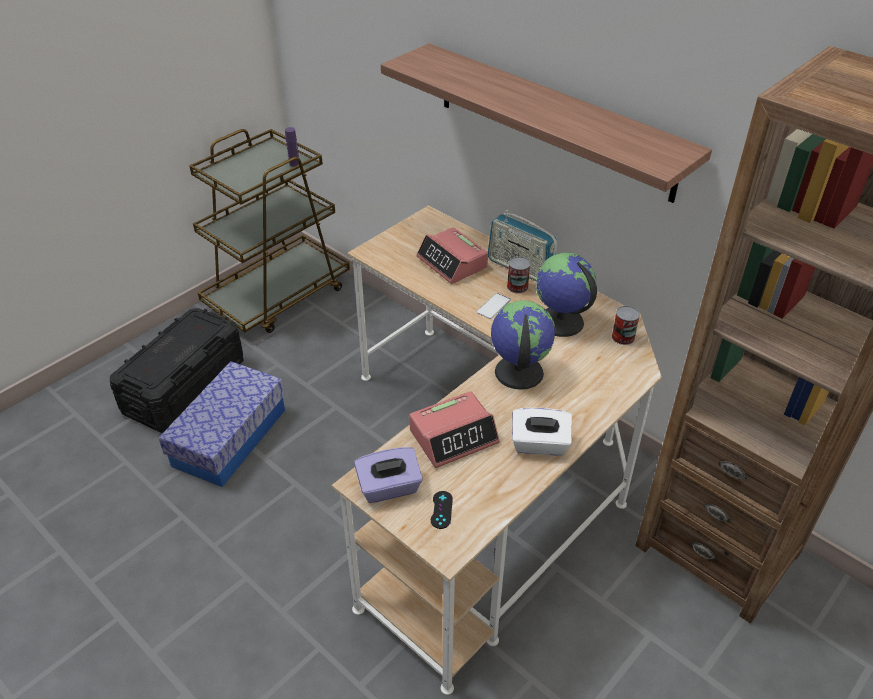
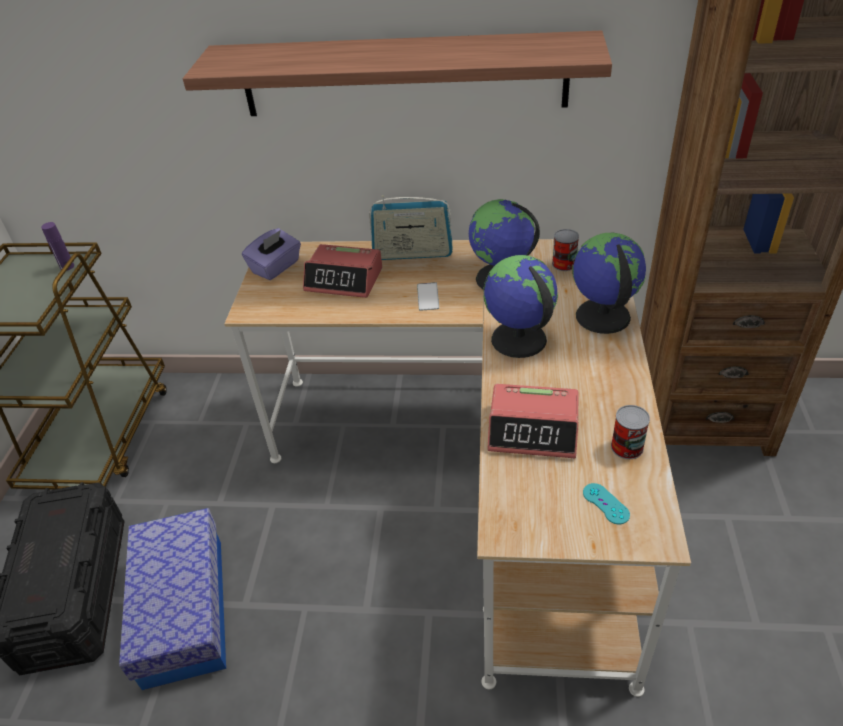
camera: 35 degrees left, 0 degrees up
(389, 488) = (536, 518): purple tissue box -> purple tissue box (276, 267)
(441, 510) = (605, 504): black game controller -> turquoise game controller
(454, 436) = (533, 429): alarm clock -> alarm clock turned 75 degrees clockwise
(517, 286) = (428, 269): can -> can (627, 447)
(539, 445) = (611, 389): white tissue box -> none
(600, 392) = (601, 316): none -> globe

